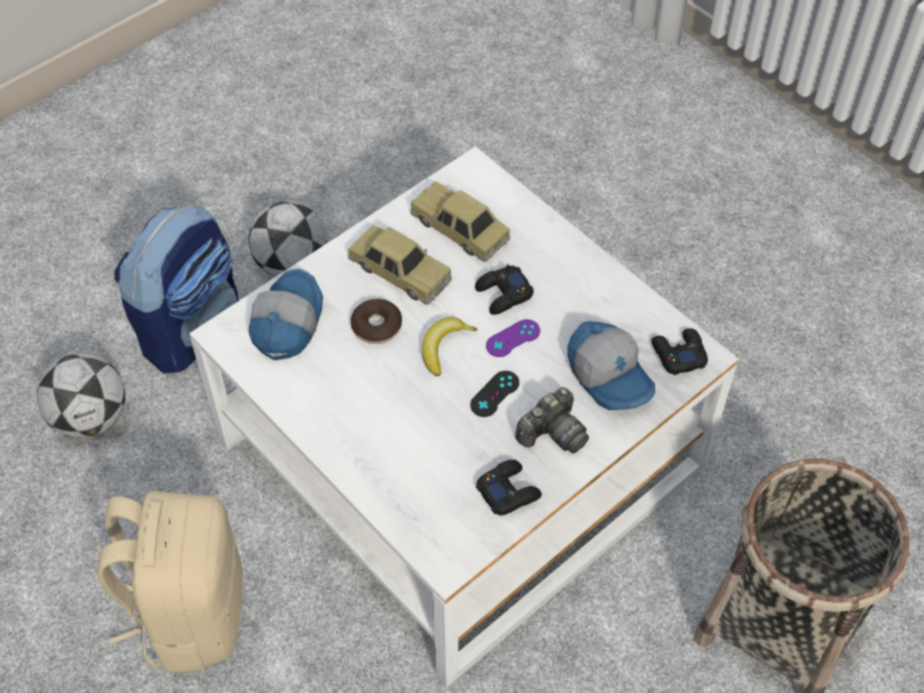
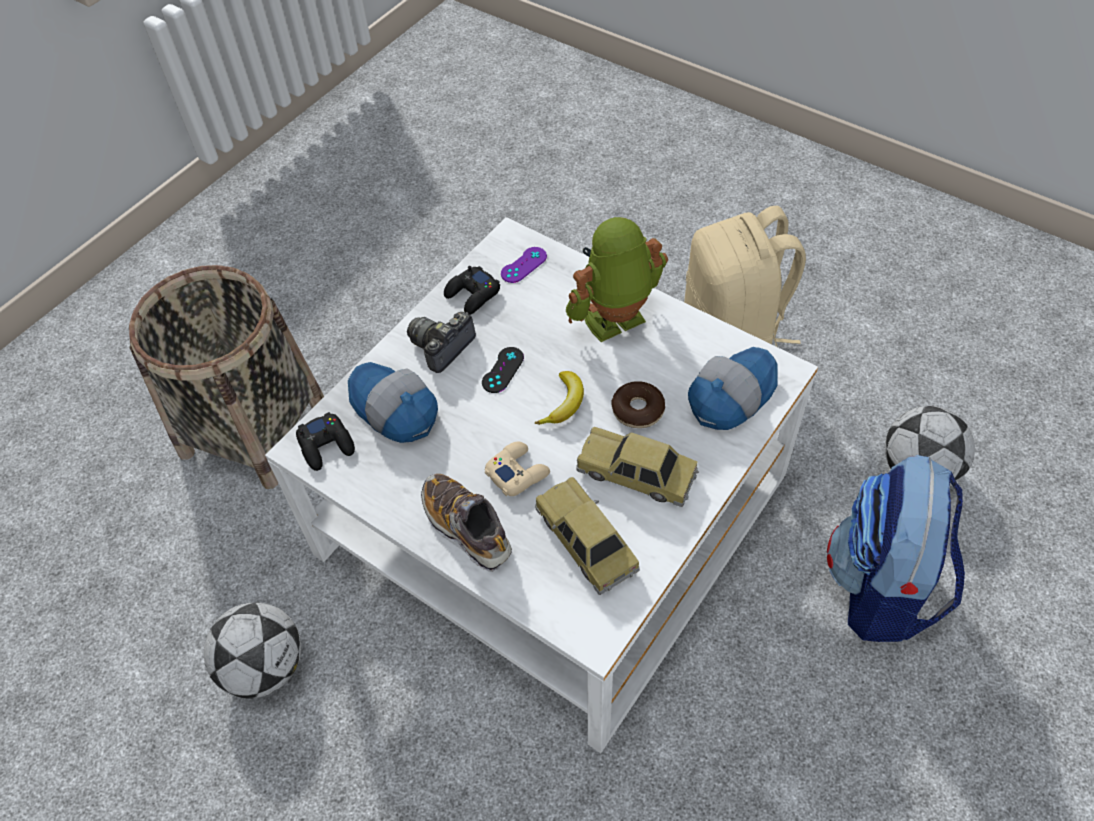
camera: 170 degrees right, 0 degrees up
(286, 322) = (729, 395): cap -> cap turned 135 degrees counterclockwise
(292, 265) = (817, 698): football -> football (265, 667)
(364, 421) = (615, 323): none -> toy robot
(460, 230) = (586, 542): toy car -> toy car turned 150 degrees counterclockwise
(503, 294) = (517, 472): black game controller -> beige game controller
(513, 338) = (497, 426): purple game controller -> purple game controller (523, 265)
(557, 259) = (467, 528): none -> shoe

